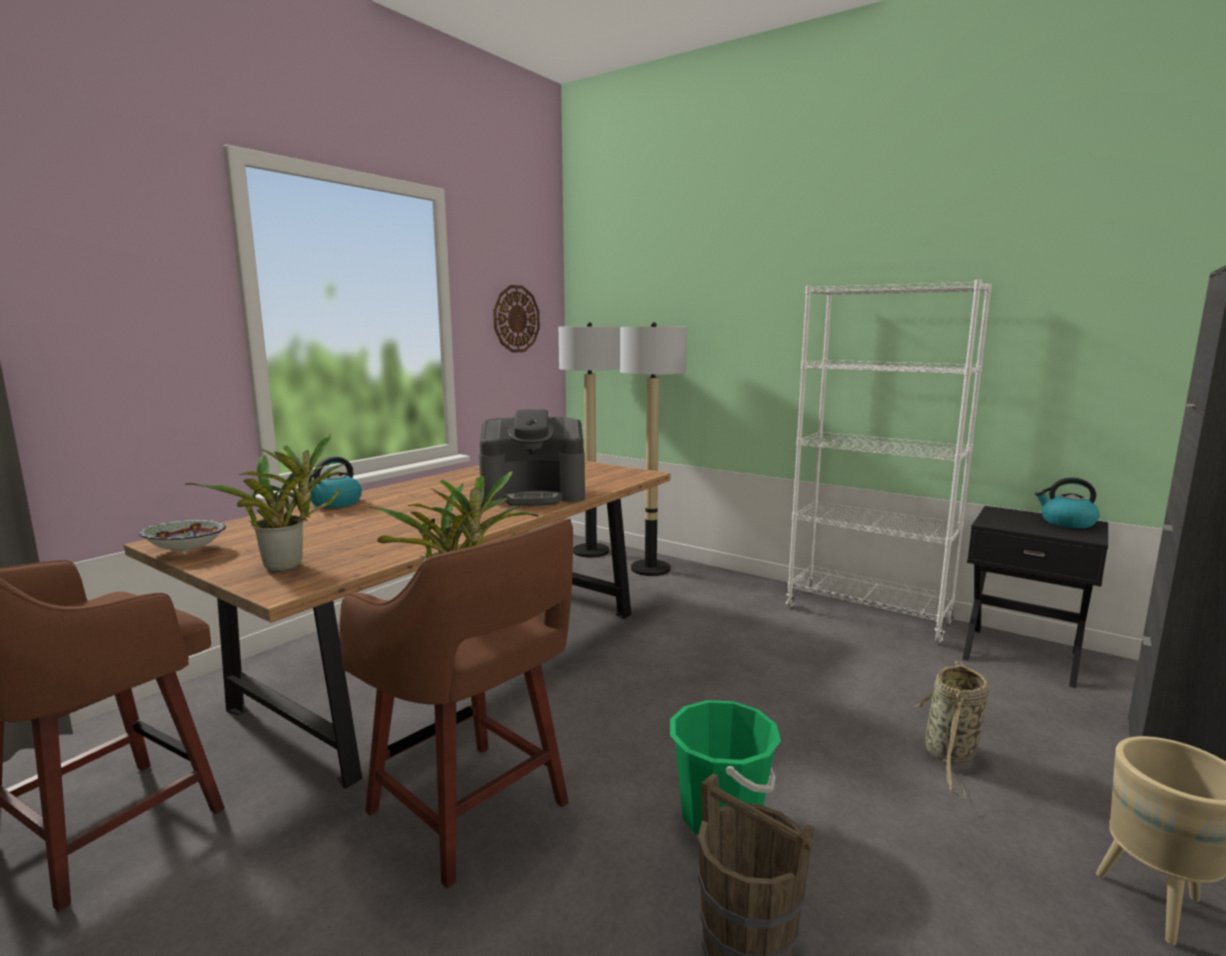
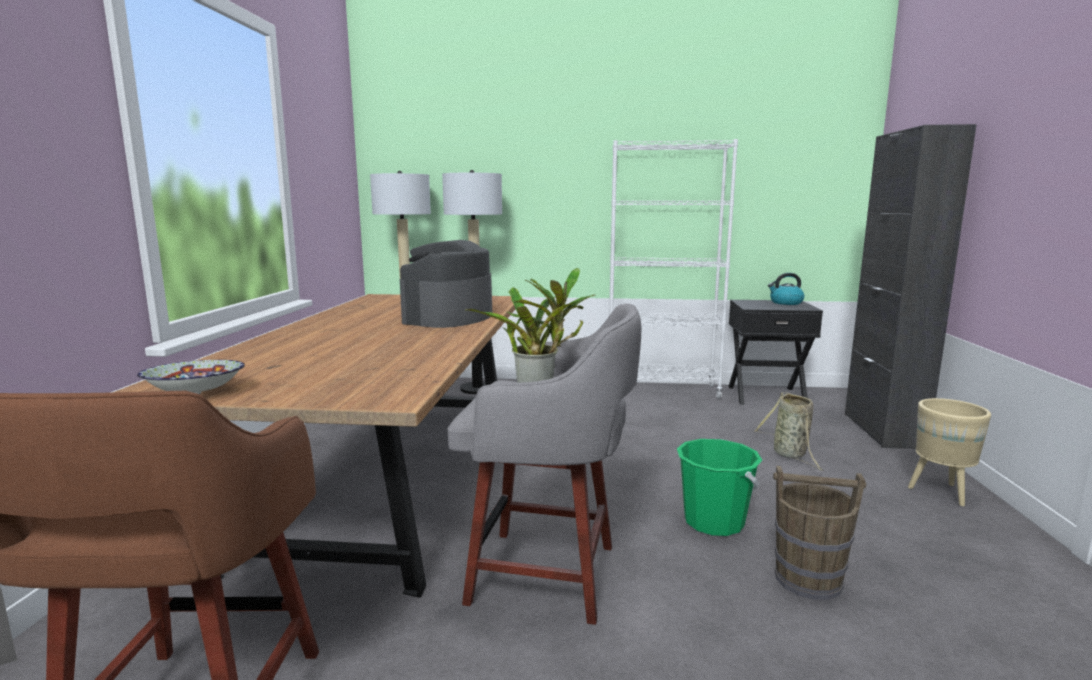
camera: 30 degrees left, 0 degrees up
(289, 566) = (352, 386): potted plant -> none
(335, 503) = (267, 343): kettle -> none
(472, 811) = (549, 574): brown stool -> grey stool
(516, 319) = (328, 165): wall clock -> none
(534, 495) = (448, 318): coffee machine -> coffee machine turned 150 degrees clockwise

